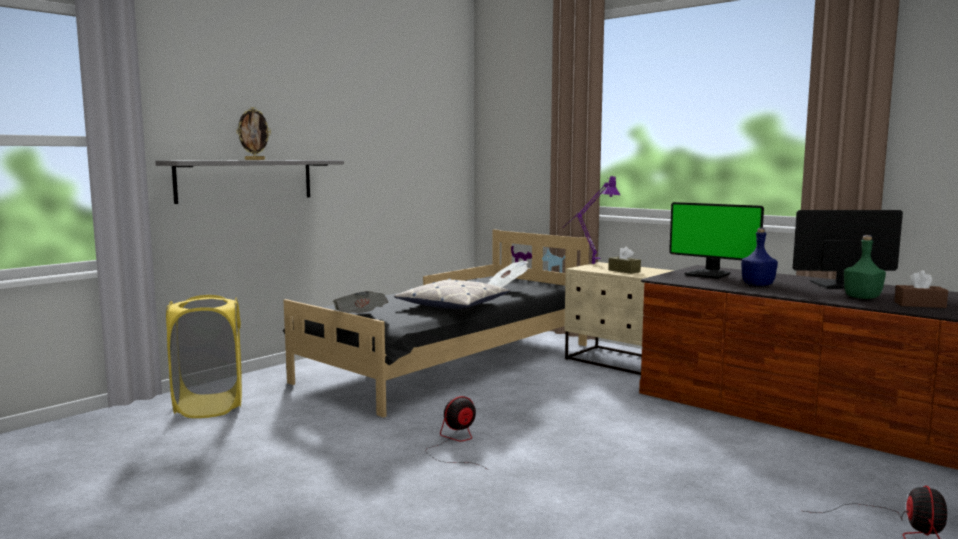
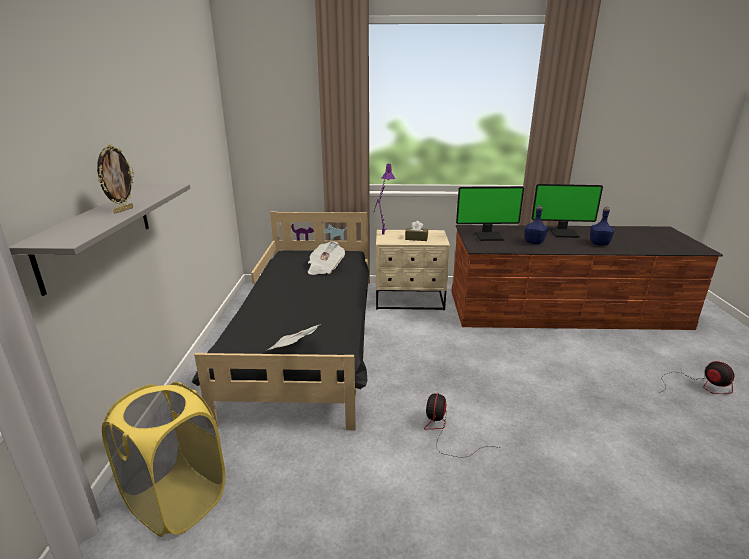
camera: 40 degrees left, 15 degrees up
(453, 304) = (329, 302): pillow -> none
(837, 286) = (564, 233): monitor -> monitor turned 135 degrees counterclockwise
(862, 297) = (599, 243): green bottle -> blue bottle
(919, 305) = (630, 244): brown tissue box -> none

